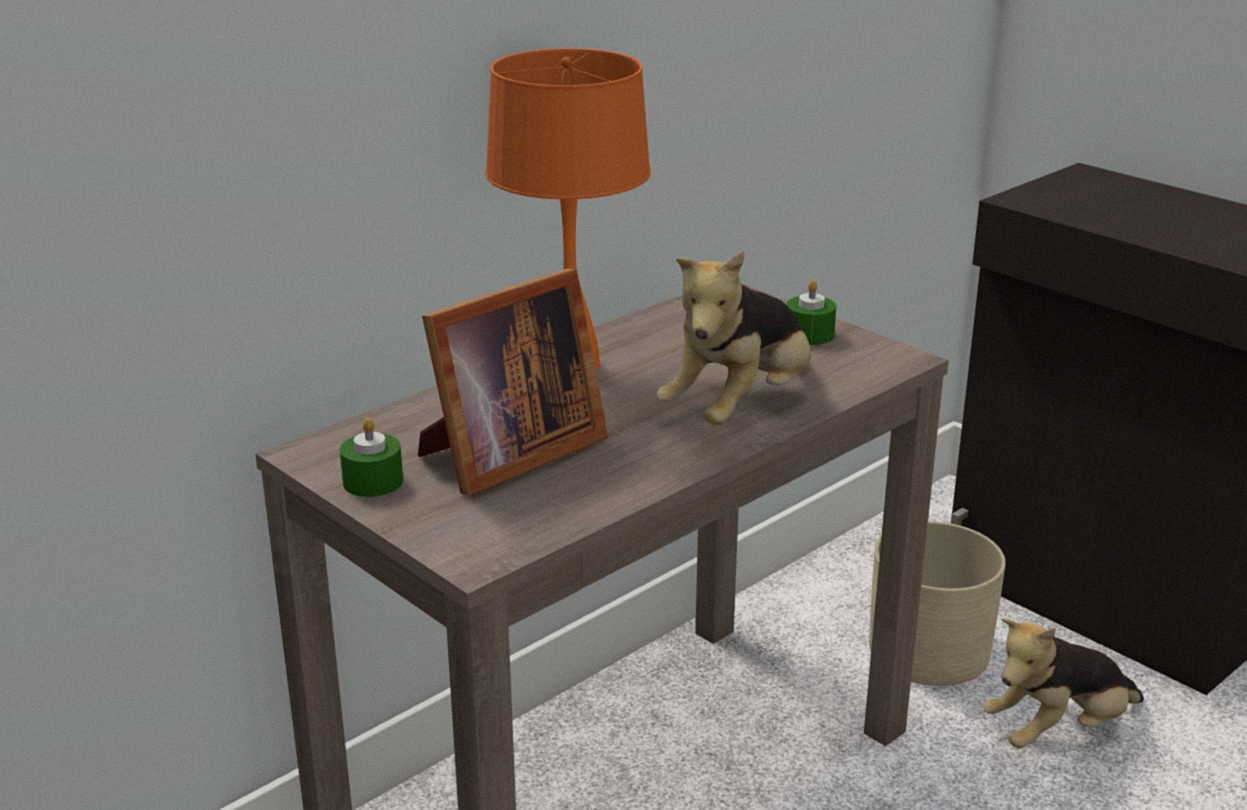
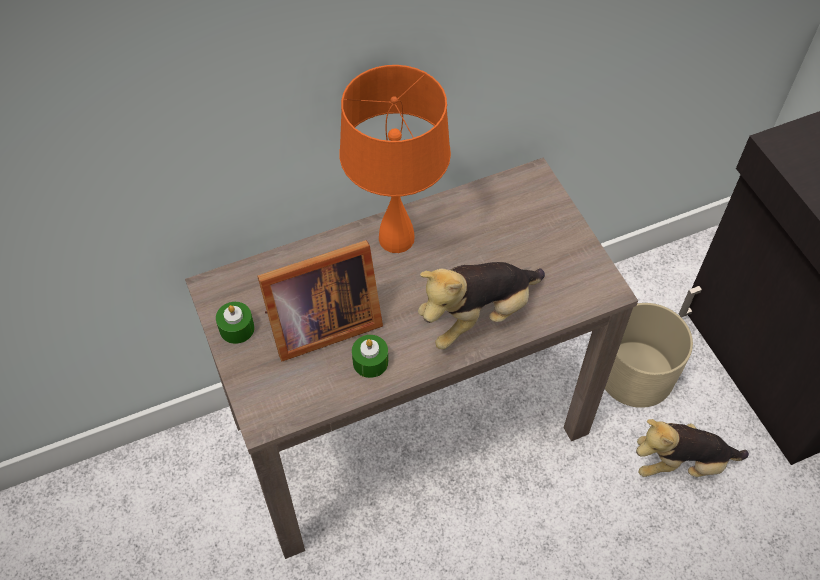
camera: 20 degrees right, 30 degrees up
(809, 334) = (562, 244): green candle -> green candle (370, 362)

